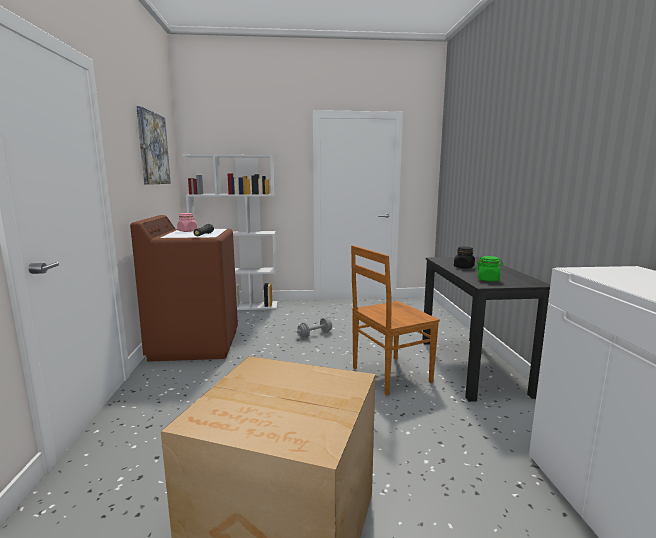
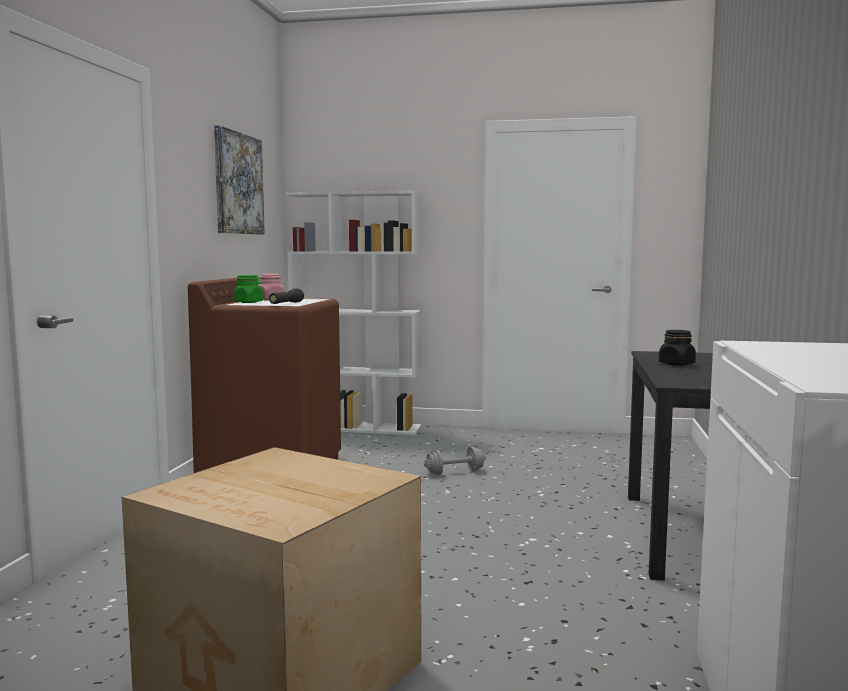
camera: 15 degrees right, 5 degrees down
(389, 375) = (540, 533): brown chair -> none
(488, 279) = (692, 379): green jar -> green jar (249, 302)

